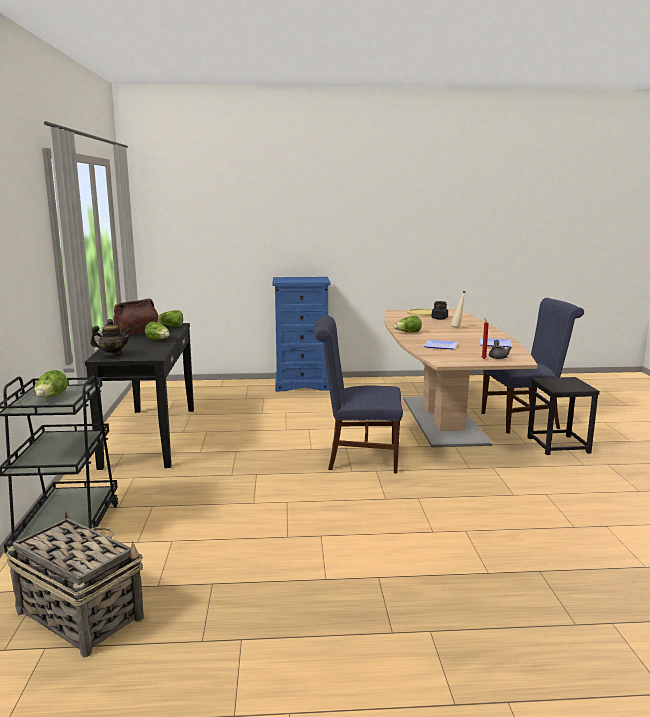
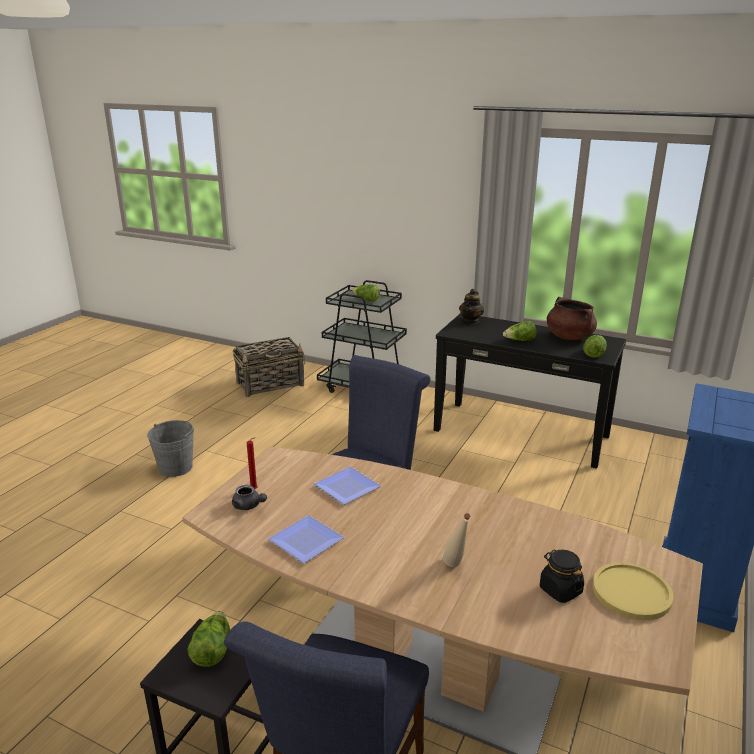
camera: 120 degrees right, 10 degrees up
(382, 580) = (176, 468): none -> grey bucket
(408, 332) = (454, 497): lettuce -> lettuce (212, 650)

